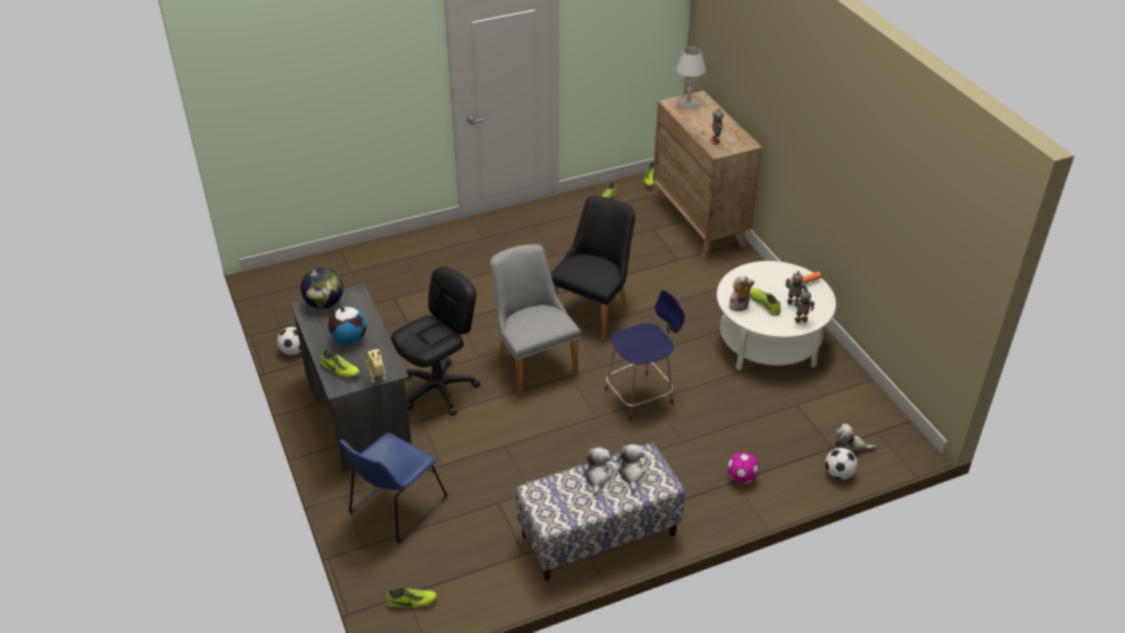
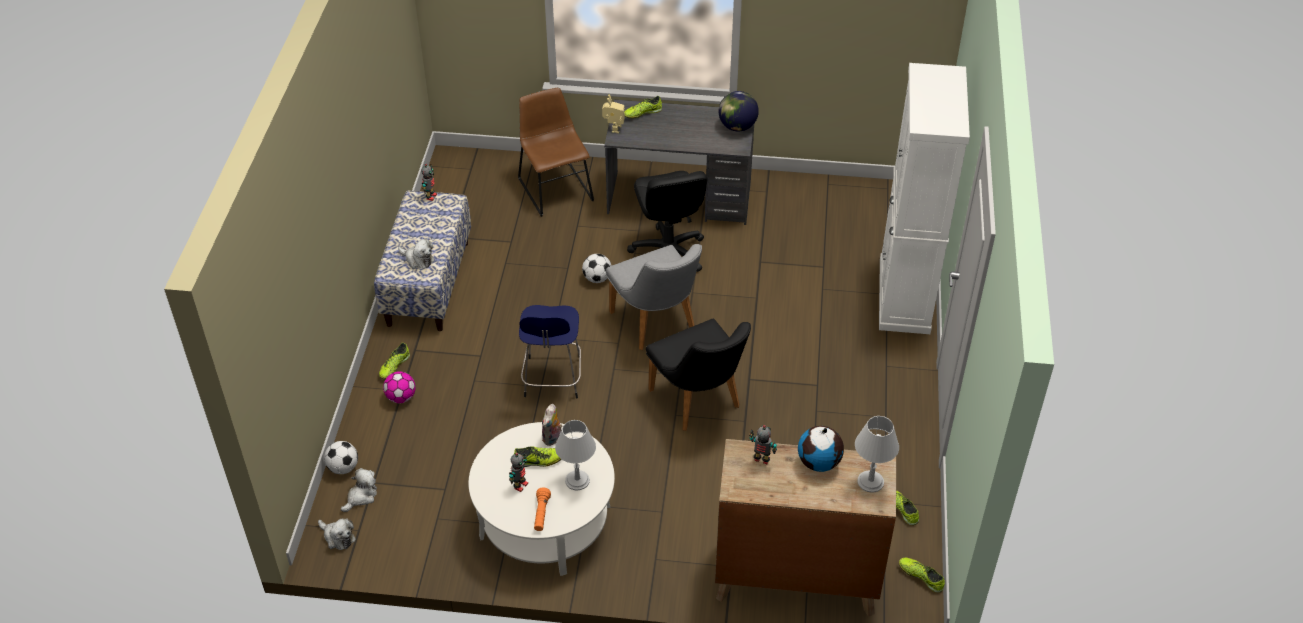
camera: 120 degrees right, 5 degrees up
(293, 351) = (788, 183): football -> football (597, 278)
(349, 339) = (678, 127): globe -> globe (819, 463)
(395, 508) = (554, 187): blue chair -> brown chair
(400, 249) = (904, 296): none -> white cabinet
(412, 602) = (462, 169): shoe -> shoe (394, 366)
(532, 362) = (657, 325): grey chair -> grey chair turned 60 degrees clockwise
(597, 477) = (433, 239): plush toy -> plush toy (338, 537)
(760, 279) = (577, 480): none -> grey table lamp
(801, 321) = (490, 475): toy robot -> toy robot (430, 196)

